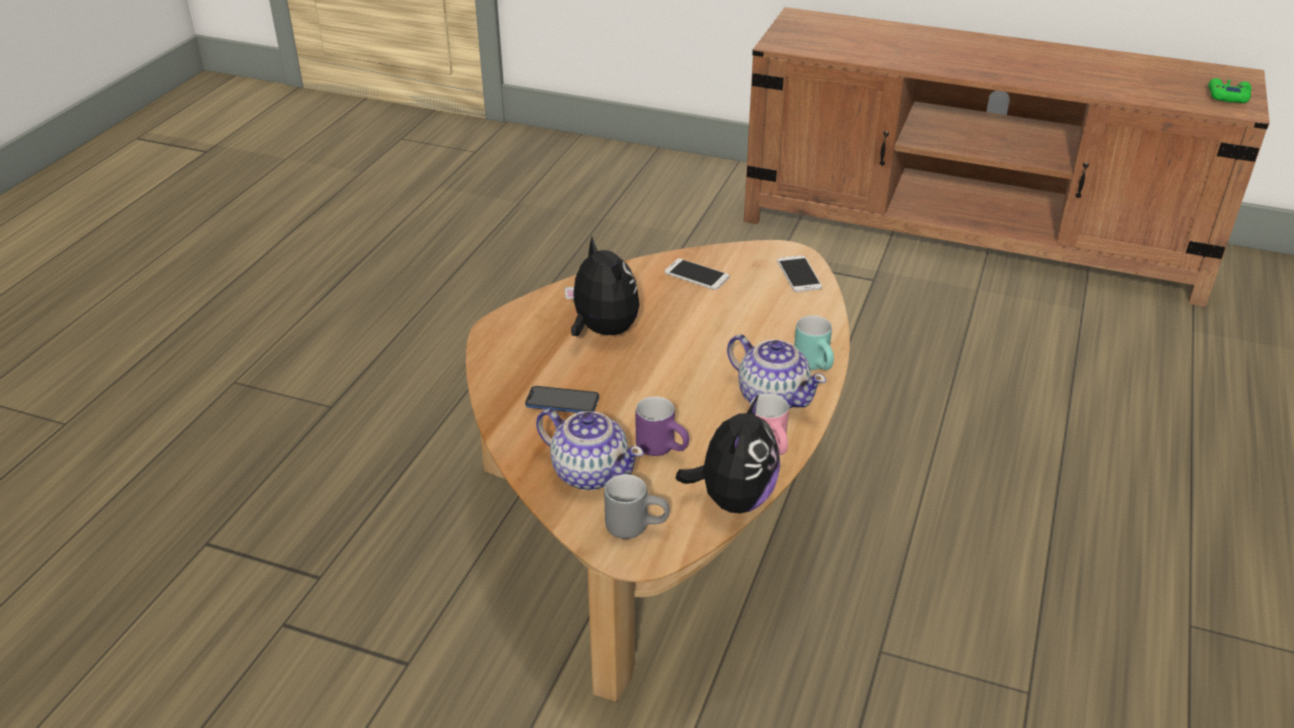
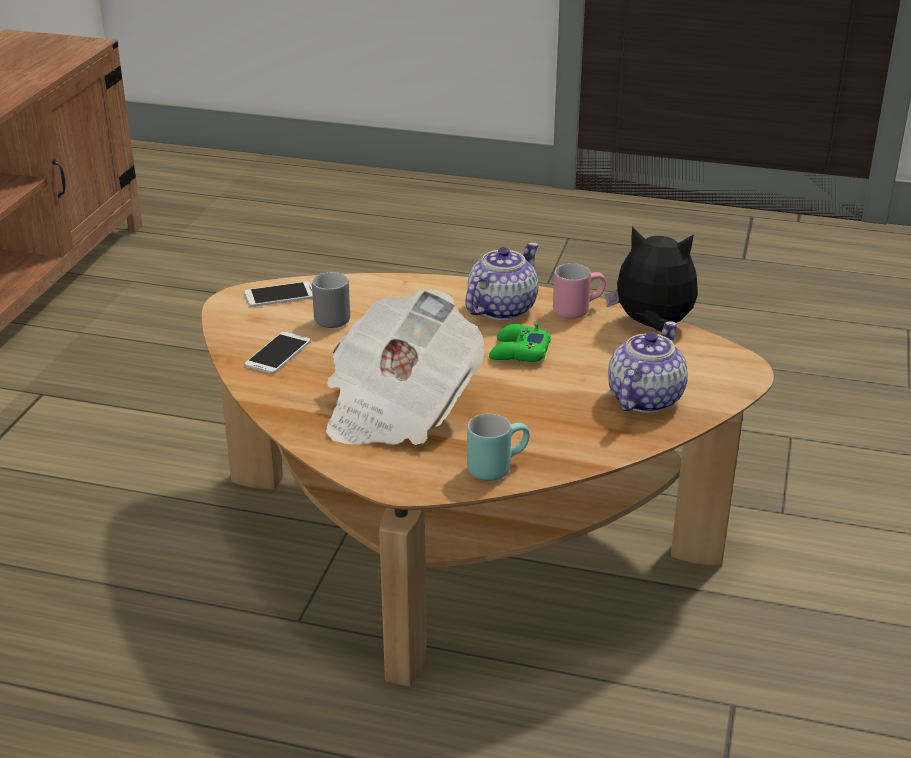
camera: 95 degrees left, 5 degrees down
(562, 402) = (536, 424): phone -> none
(602, 331) = (398, 408): plush toy -> newspaper
(636, 526) = (707, 370): grey mug -> grey mug (331, 316)
(664, 448) = (594, 361): purple mug -> none
(817, 365) = (446, 288): turquoise mug -> turquoise mug (496, 466)
(1227, 96) = (59, 46): green game controller -> green game controller (519, 352)

